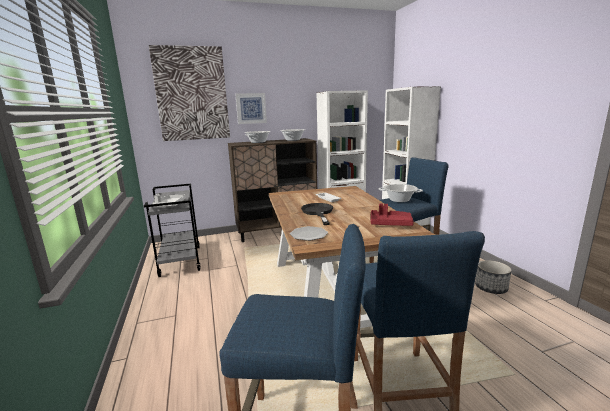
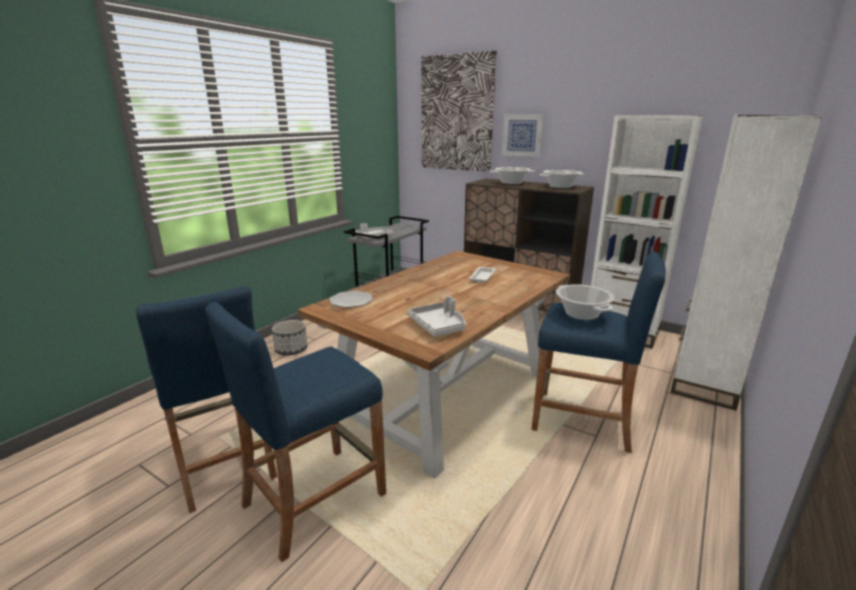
camera: 50 degrees right, 5 degrees up
(318, 212) = (424, 286): black frying pan -> none
(390, 223) = (439, 326): red tray -> grey tray
(490, 288) = (638, 528): planter -> planter (291, 350)

